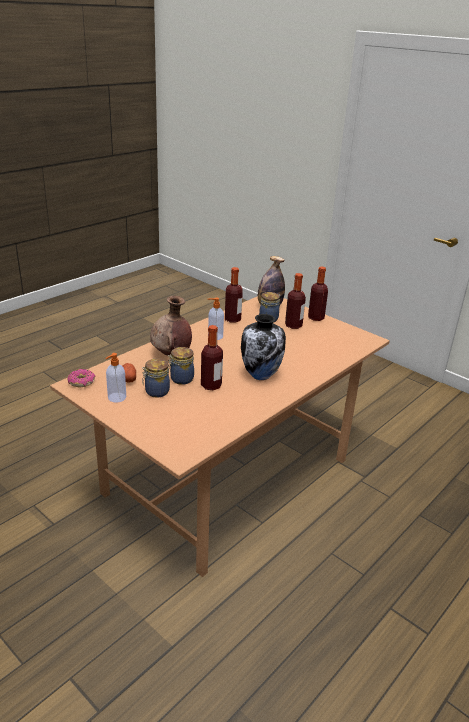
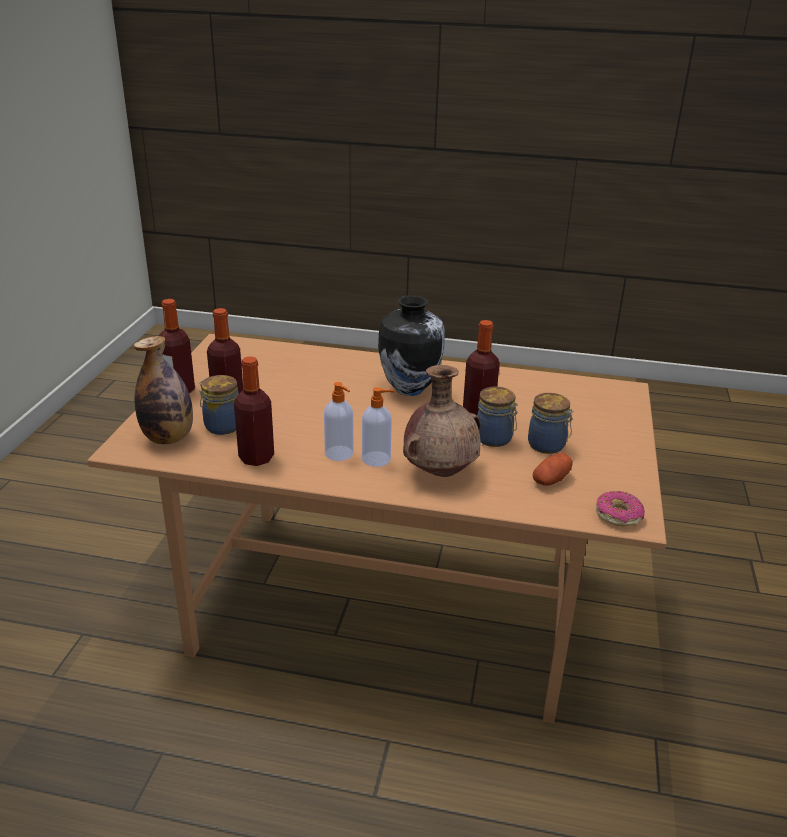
camera: 120 degrees left, 0 degrees up
(116, 398) = (603, 469): soap dispenser -> soap dispenser (377, 459)

